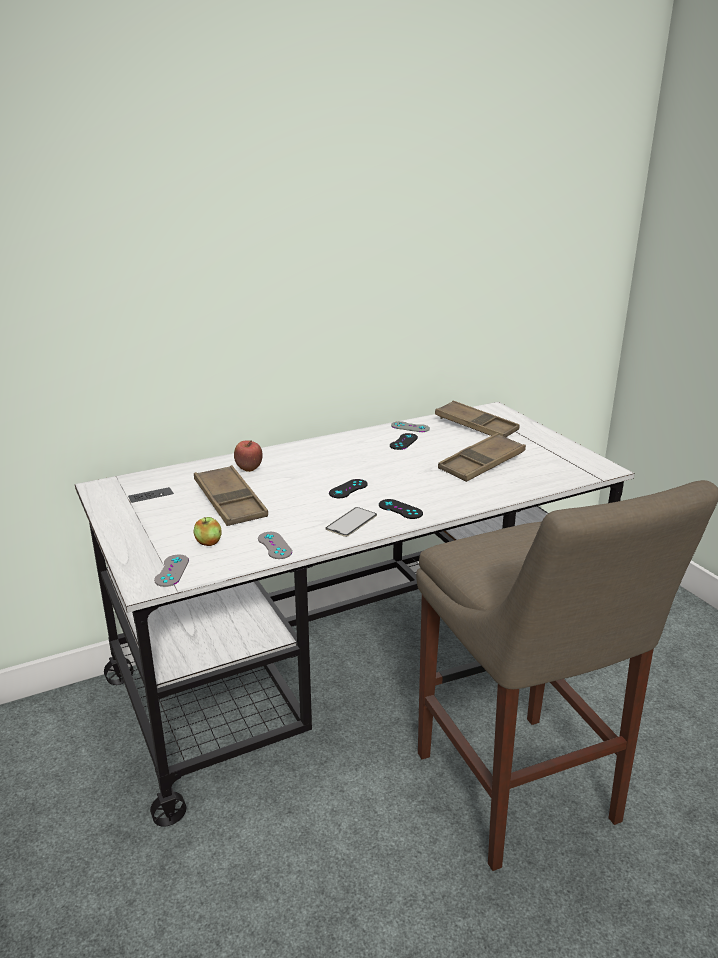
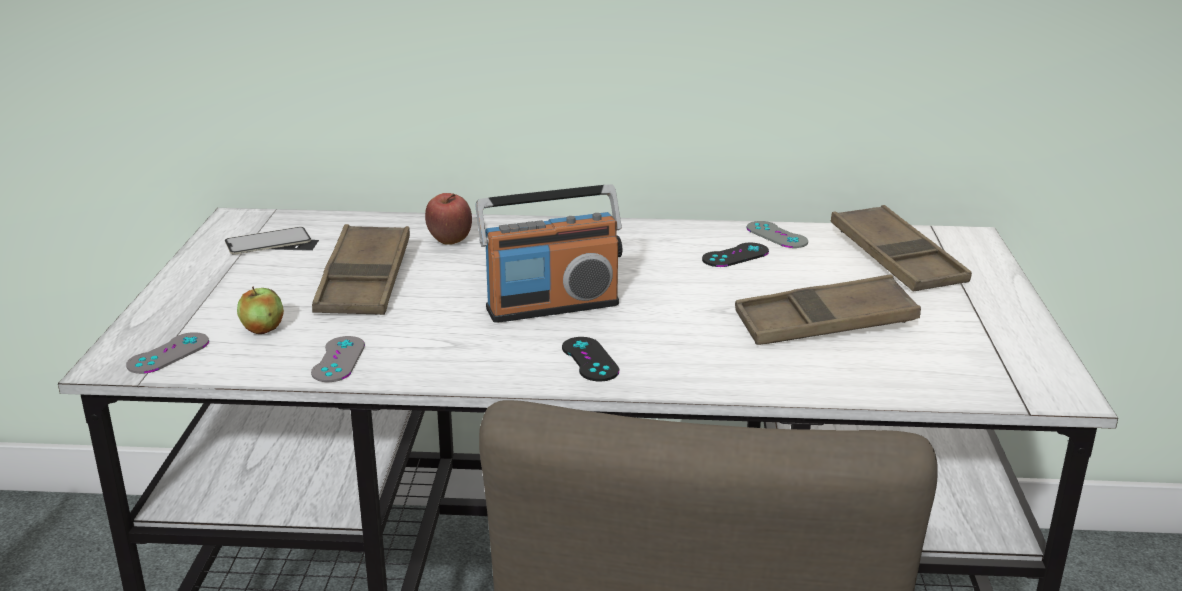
camera: 30 degrees right, 0 degrees up
(348, 489) = (552, 306): black game controller -> radio
(351, 522) = (489, 358): phone -> phone (268, 241)

